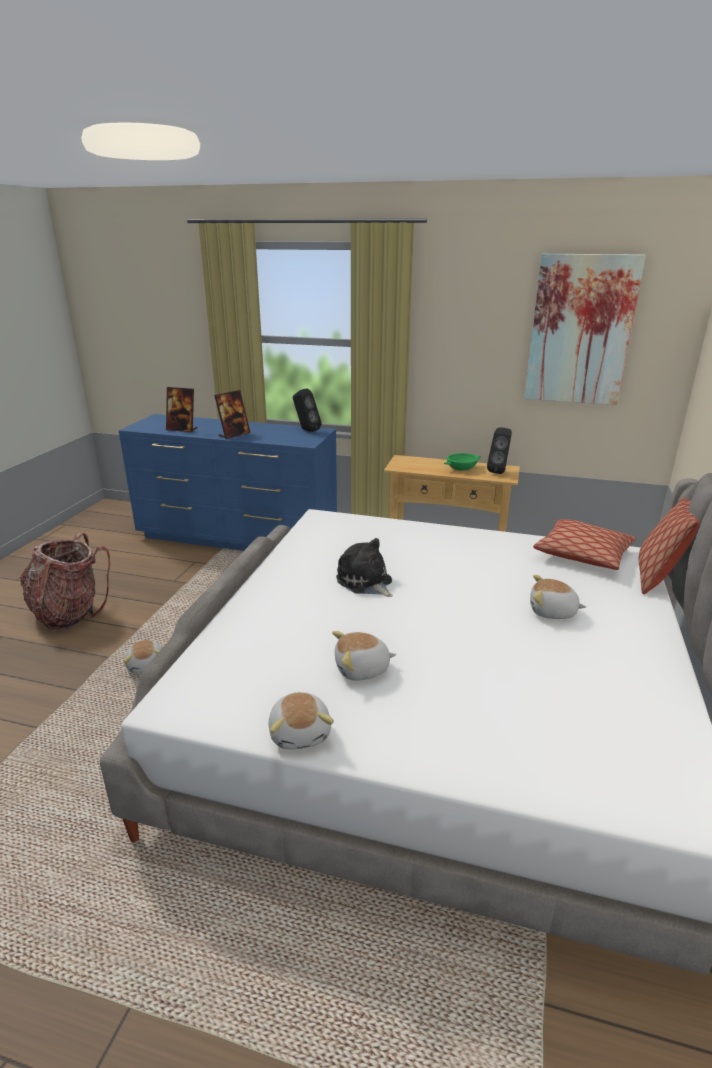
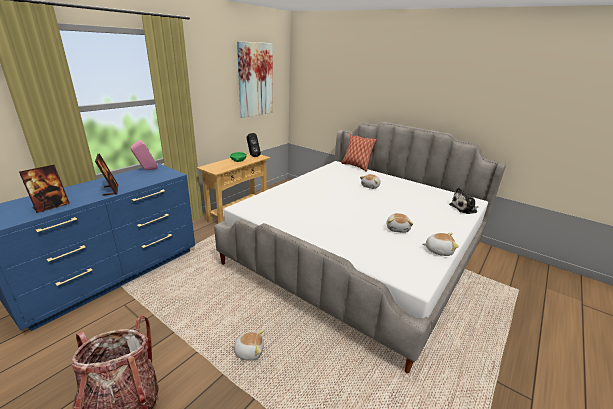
camera: 70 degrees left, 0 degrees up
(306, 430) = (146, 170): black speaker -> pink speaker
(365, 582) = (326, 212): plush toy -> plush toy (464, 208)
(583, 554) = (332, 170): pillow -> none

